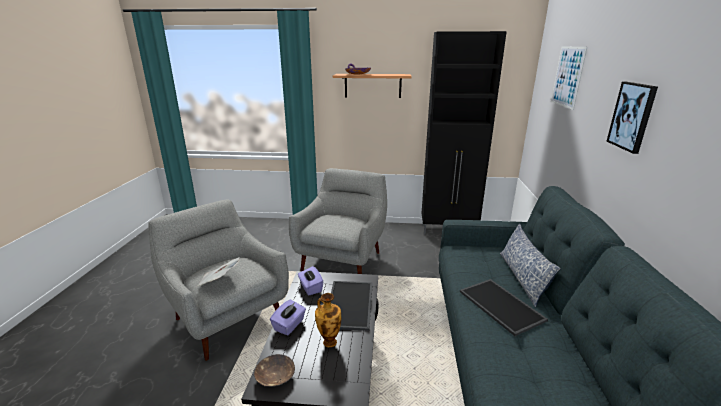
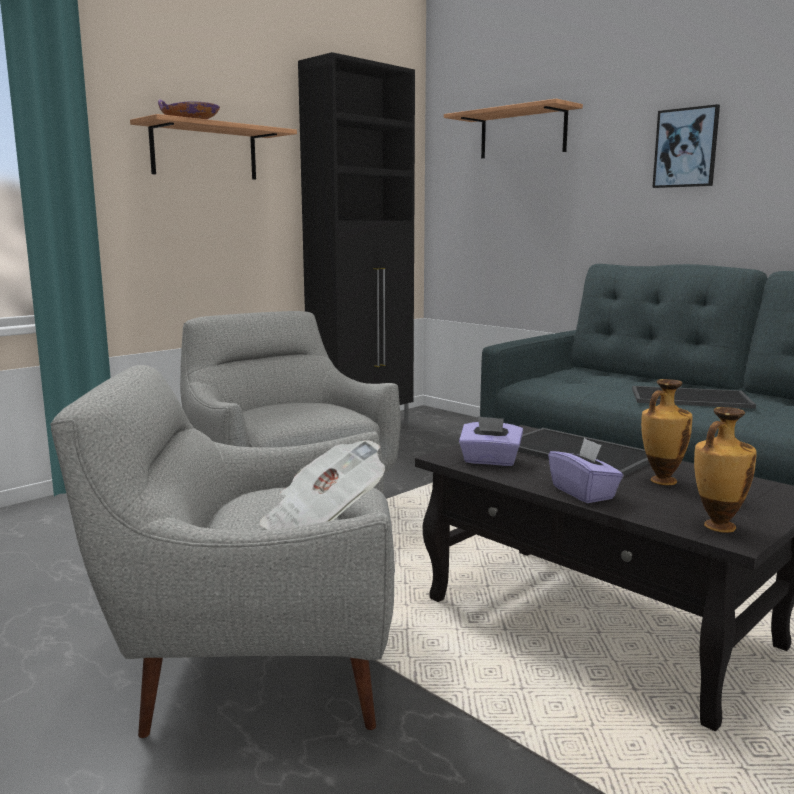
camera: 50 degrees left, 10 degrees down
(275, 377) = (717, 526): brown bowl -> vase
(522, 278) = (642, 381): pillow -> none
(567, 77) = (523, 133): picture -> shelf

